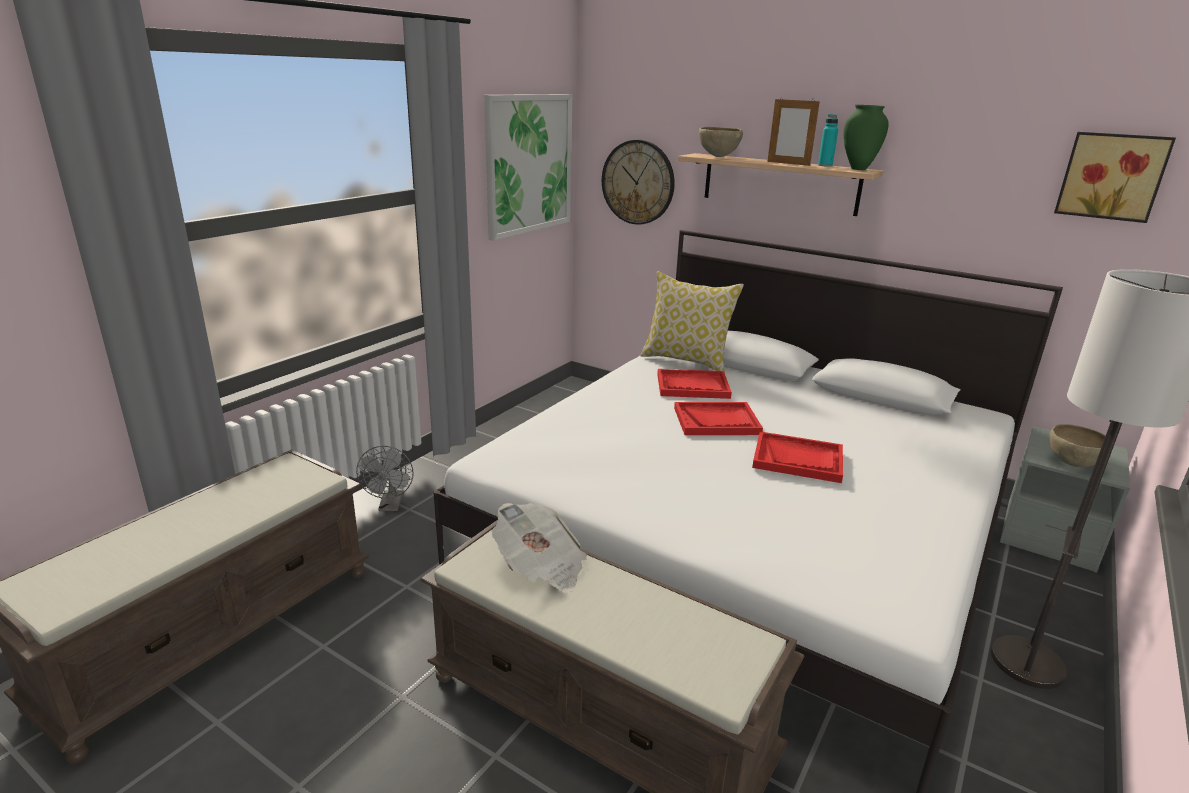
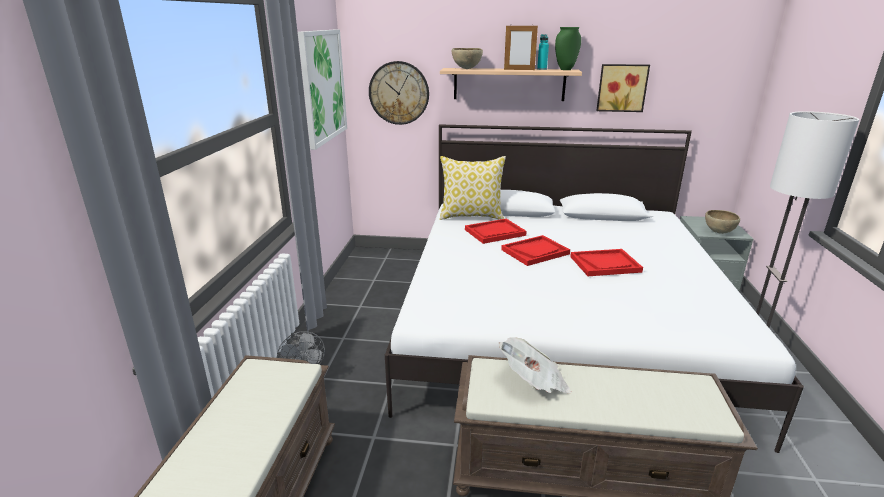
camera: 25 degrees left, 0 degrees up
(1111, 176) = (710, 62): picture -> picture (621, 88)

